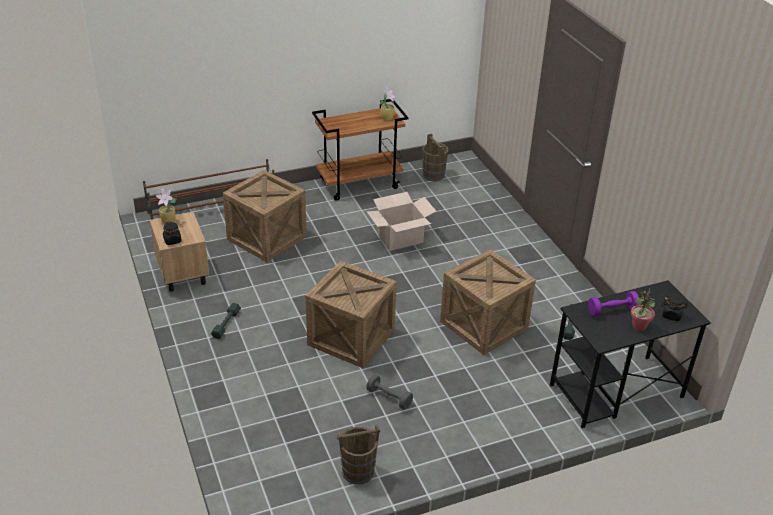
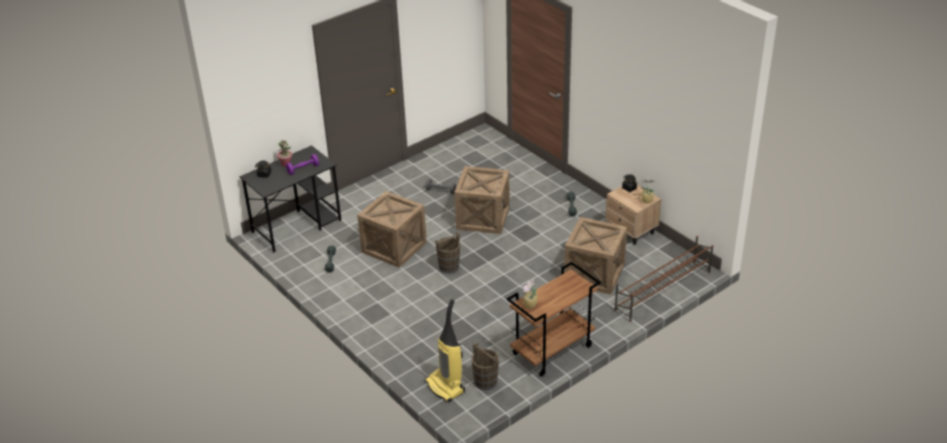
camera: 165 degrees right, 0 degrees up
(358, 471) = (442, 155): brown bucket -> brown bucket (448, 267)
(400, 238) = (485, 301): cardboard box -> none
(471, 179) = (446, 387): none -> vacuum cleaner

